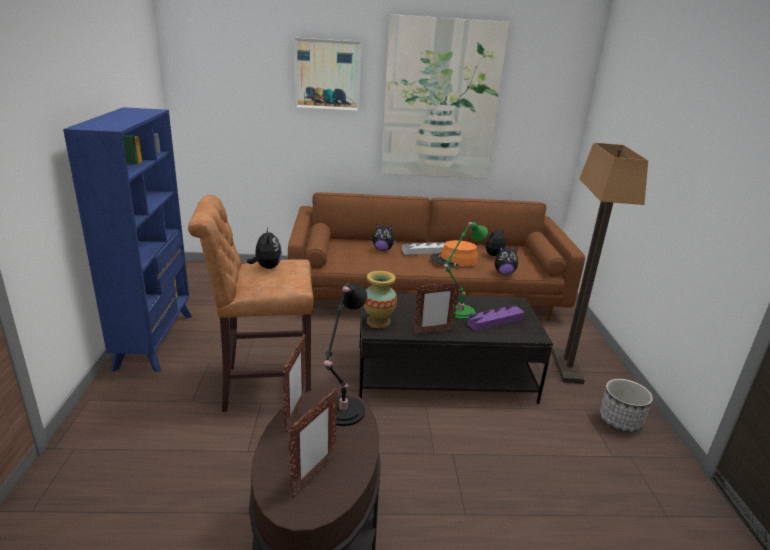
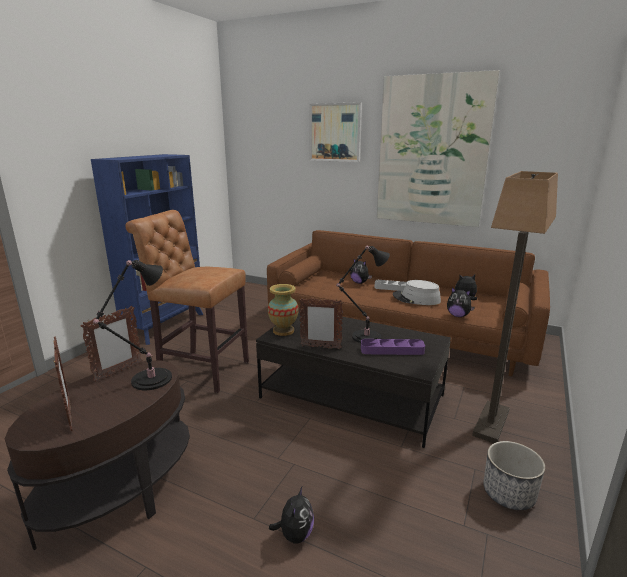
camera: 30 degrees right, 5 degrees down
(266, 267) = (201, 269): plush toy -> plush toy (295, 534)
(313, 476) = (70, 416): picture frame -> picture frame turned 90 degrees counterclockwise
(454, 260) = (416, 299): orange hat -> grey hat
(458, 312) = (364, 337): green table lamp -> black table lamp

